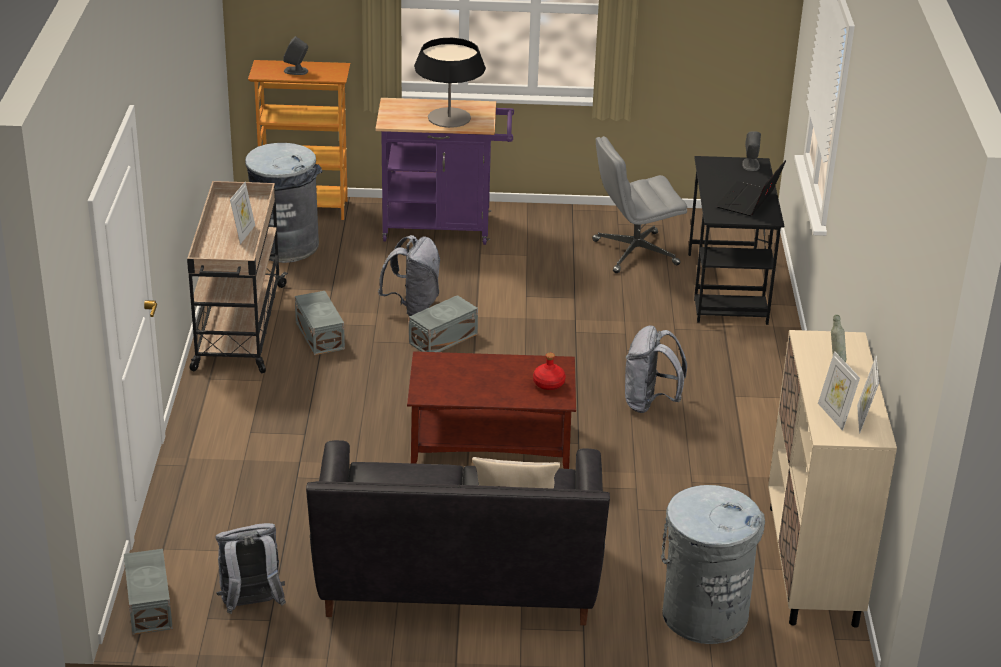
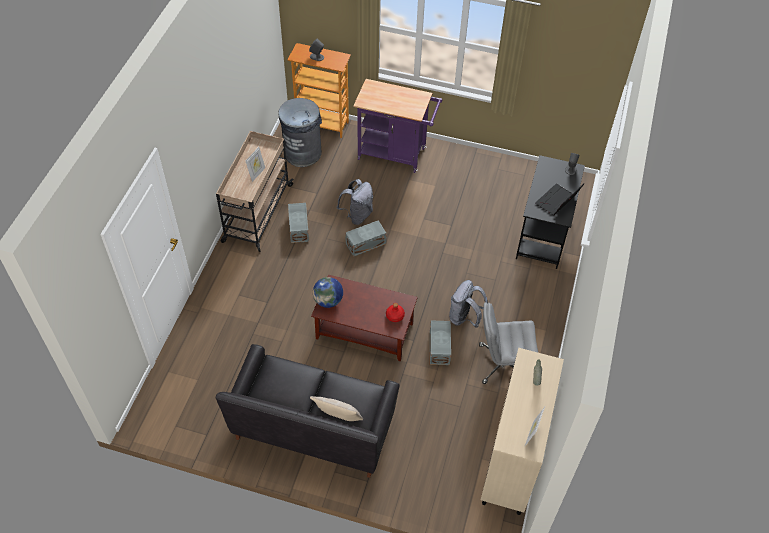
camera: 15 degrees right, 20 degrees up
(150, 604) = (150, 410): grey storage box -> grey storage box (440, 347)
(251, 605) = (200, 422): grey backpack -> none
(428, 382) = (328, 301): none -> globe
(449, 117) = (399, 103): table lamp -> none
(634, 253) = (499, 195): grey office chair -> grey office chair (503, 364)
(704, 614) = (437, 485): grey trash can -> none
(834, 416) = (515, 427): picture frame -> none

